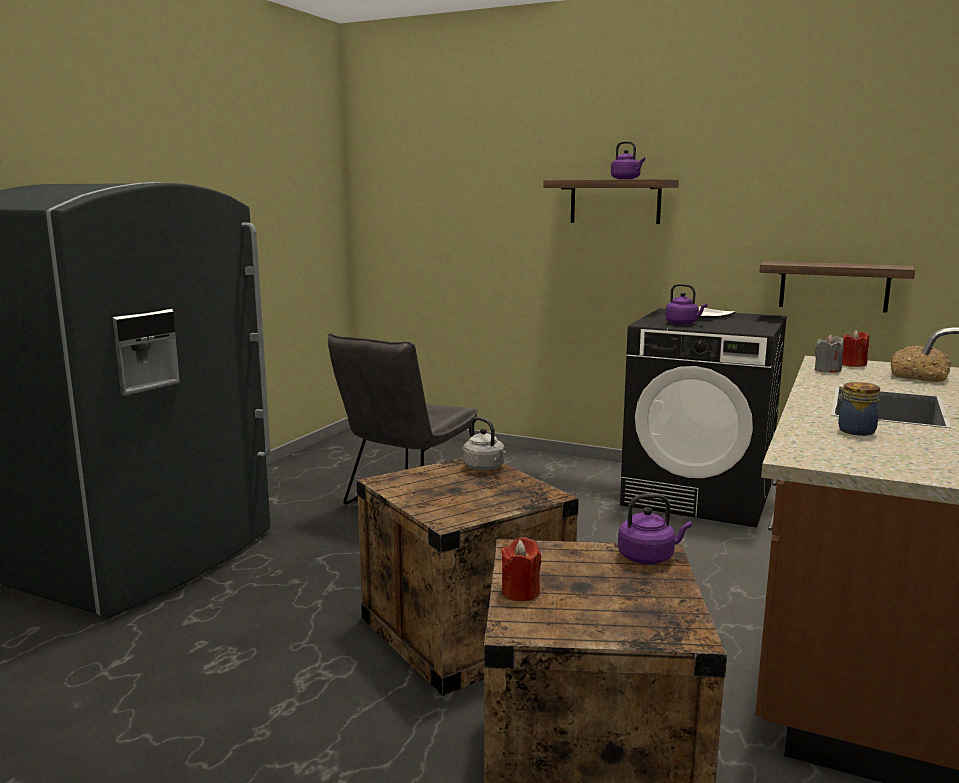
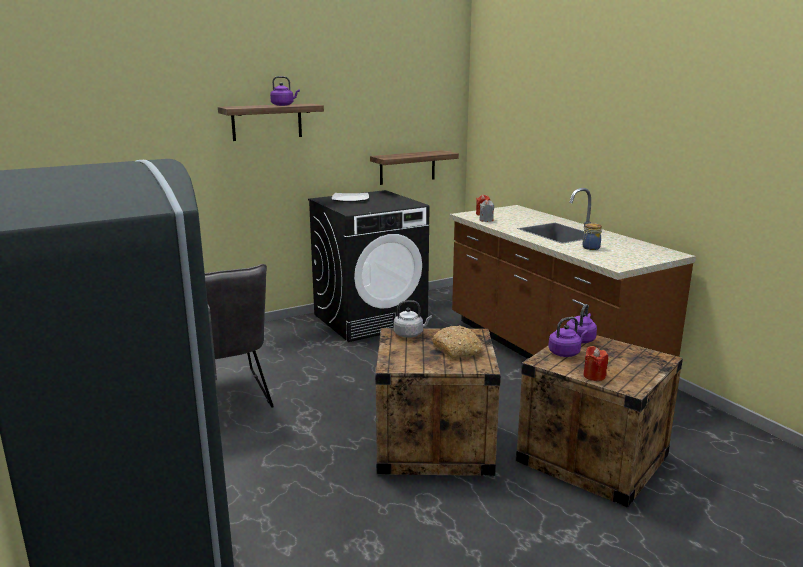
camera: 55 degrees left, 5 degrees up
(683, 323) = (365, 207): purple kettle -> purple kettle (565, 353)
(919, 376) = (519, 214): bread -> bread (458, 349)

